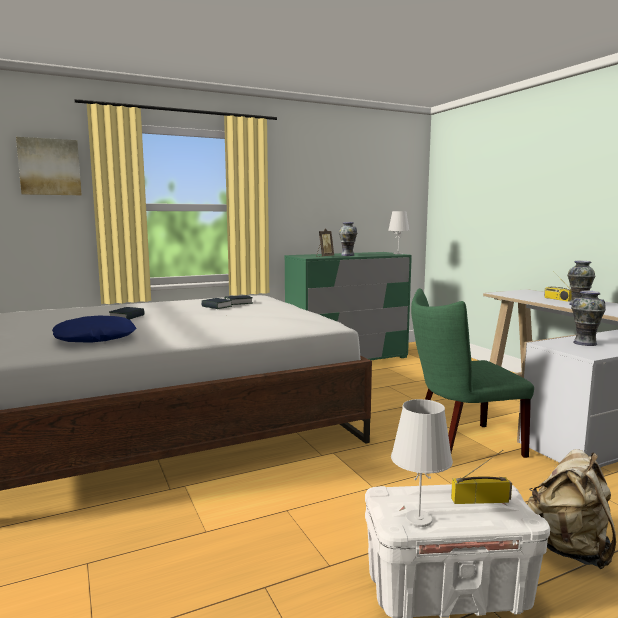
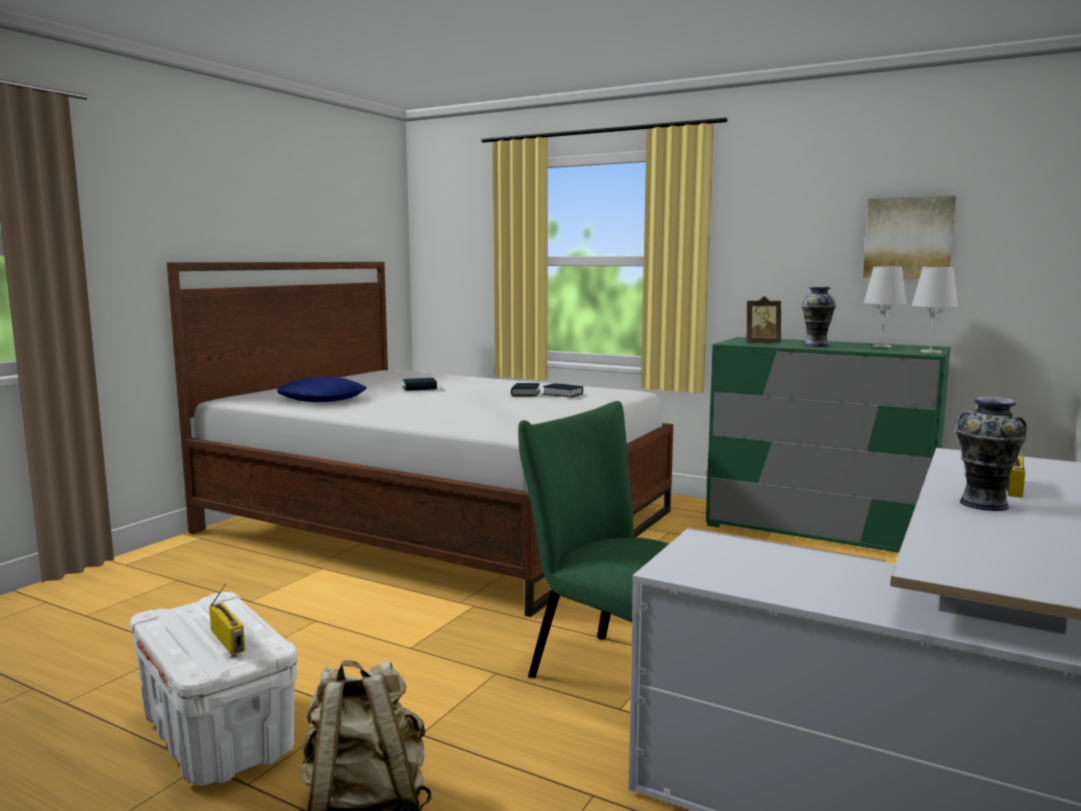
camera: 55 degrees right, 0 degrees up
(49, 167) = (466, 217): picture -> picture (908, 238)
(418, 519) = (167, 620): white table lamp -> white table lamp (881, 346)
(585, 343) = (765, 562): vase -> none

